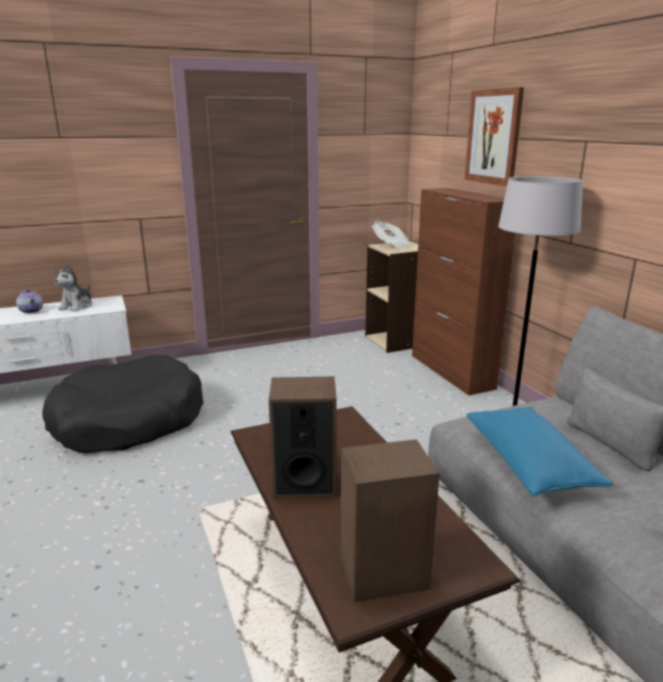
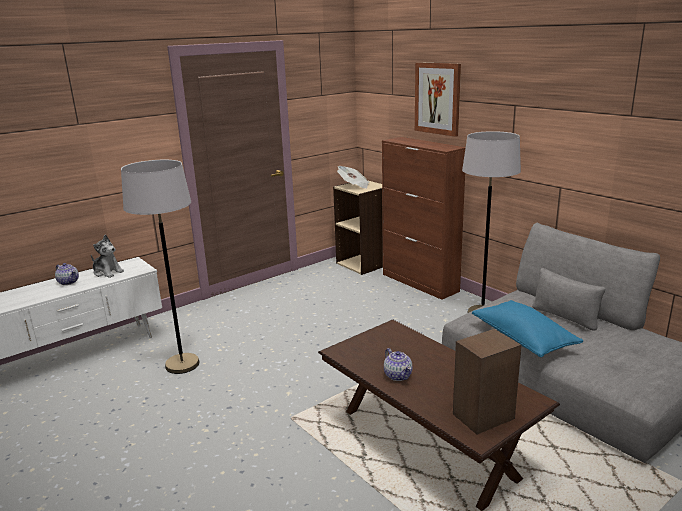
camera: 15 degrees left, 0 degrees up
(77, 306) = (107, 272): plush toy -> plush toy turned 60 degrees counterclockwise
(128, 421) = (182, 364): black dog bed -> grey floor lamp
(304, 482) = (398, 375): speaker -> teapot

